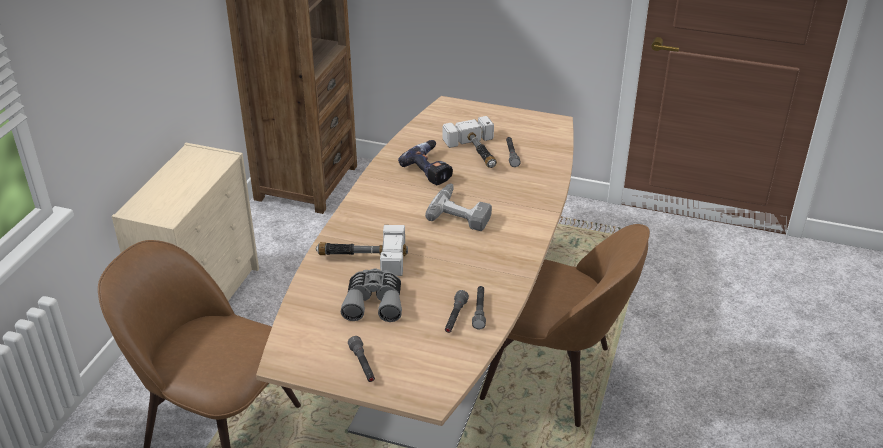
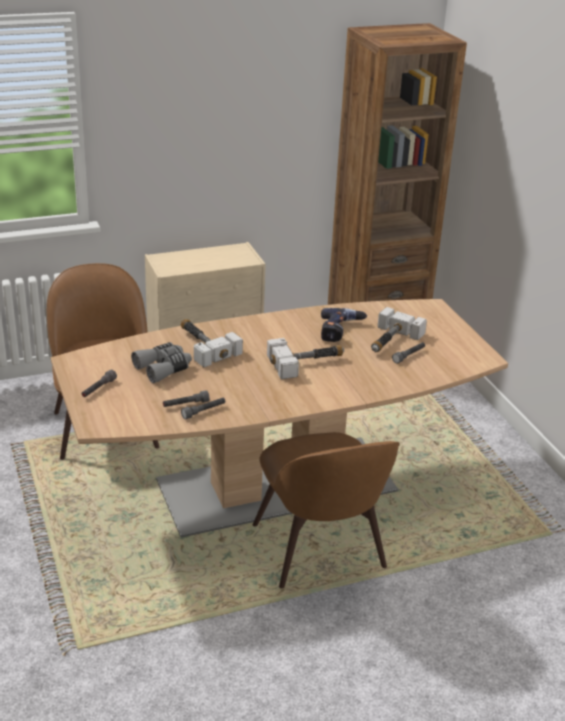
camera: 50 degrees right, 5 degrees down
(462, 212) = (307, 362): power drill -> hammer

